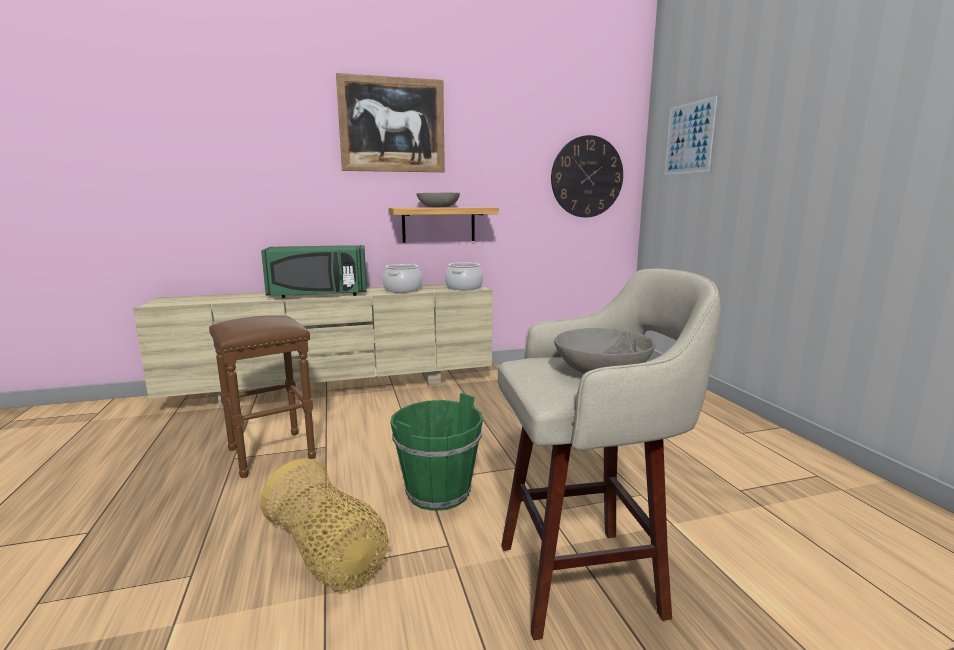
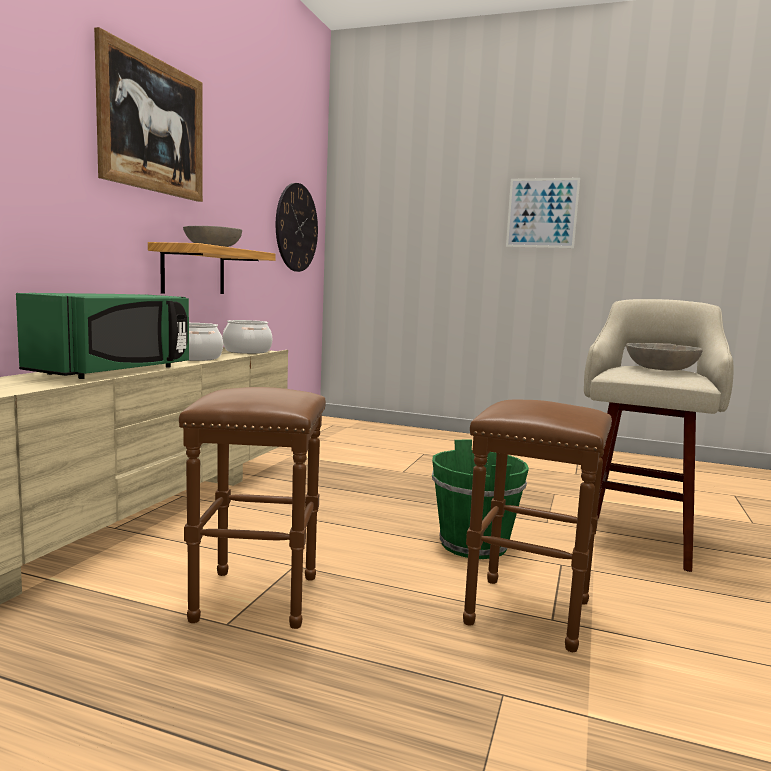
camera: 55 degrees left, 5 degrees down
(327, 554) = (529, 613): basket -> brown stool
(689, 138) = (389, 202): picture -> picture (542, 213)

